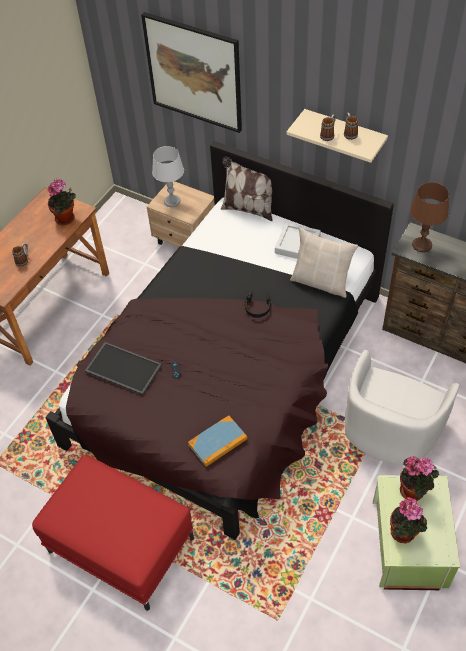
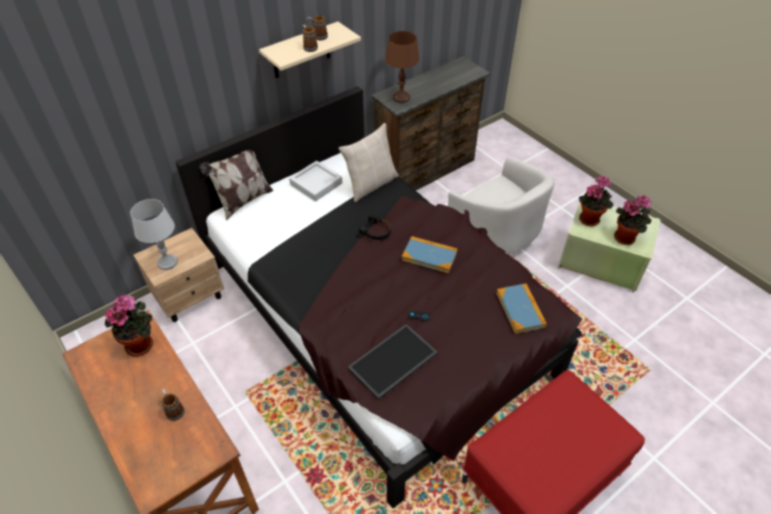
camera: 70 degrees left, 5 degrees down
(194, 72) = (126, 95): picture -> none
(247, 355) = (429, 256): none -> book

